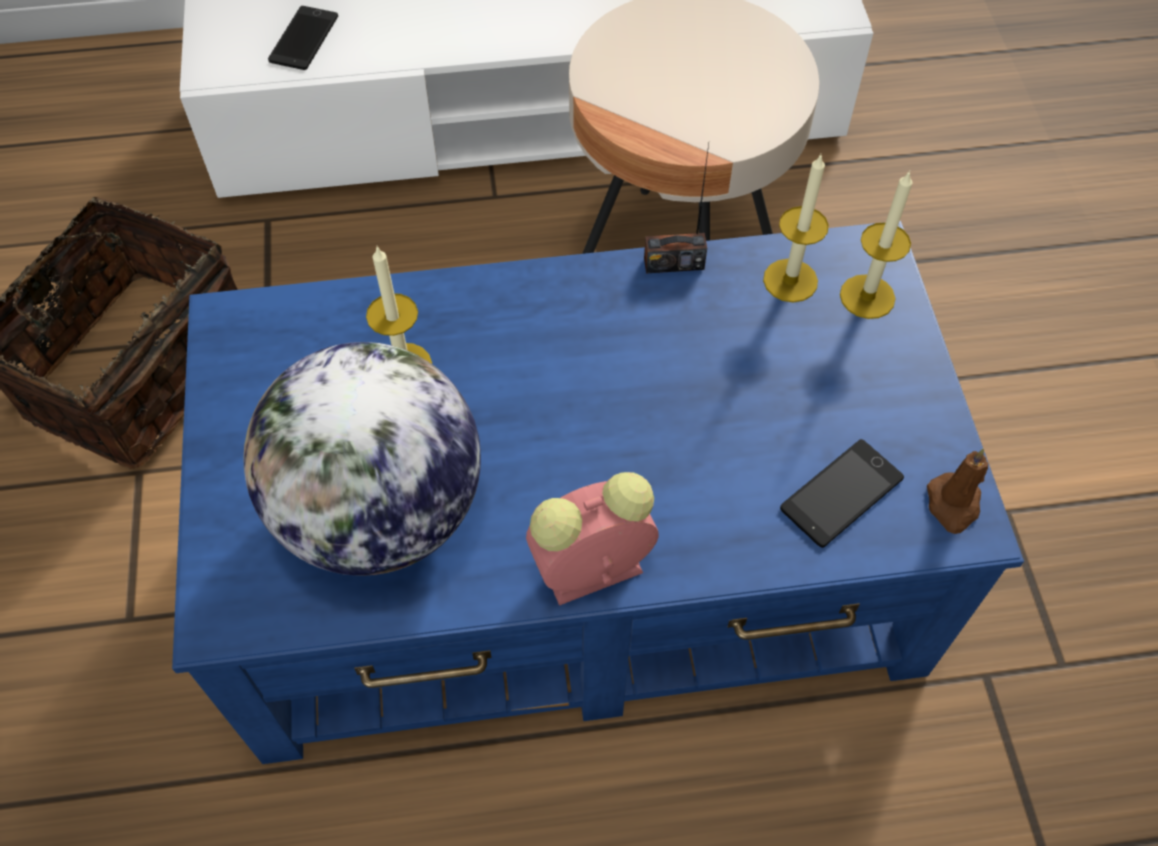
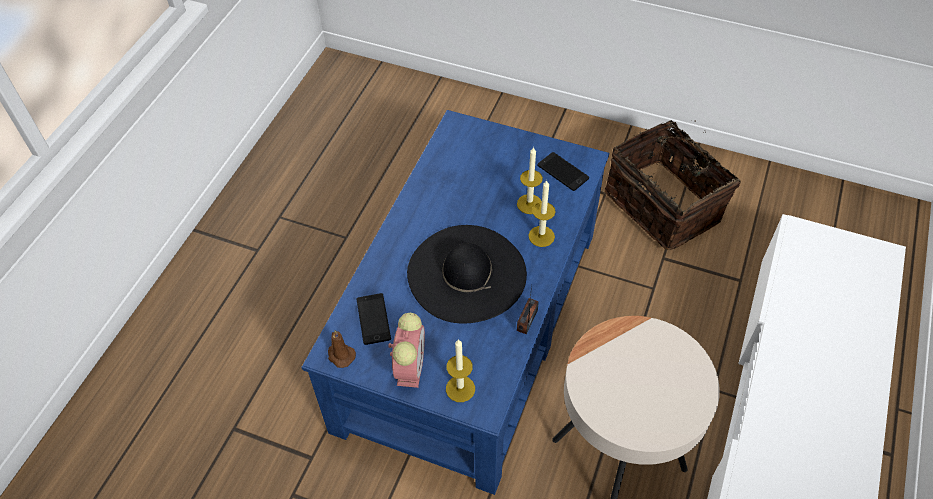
camera: 120 degrees right, 5 degrees down
(304, 39) = (811, 276): phone -> phone (563, 172)
(380, 512) = (467, 175): globe -> none
(588, 572) = (401, 224): alarm clock -> alarm clock (410, 366)
(636, 394) = (466, 273): none -> black hat
(790, 280) = (489, 362): candle -> candle (541, 236)

